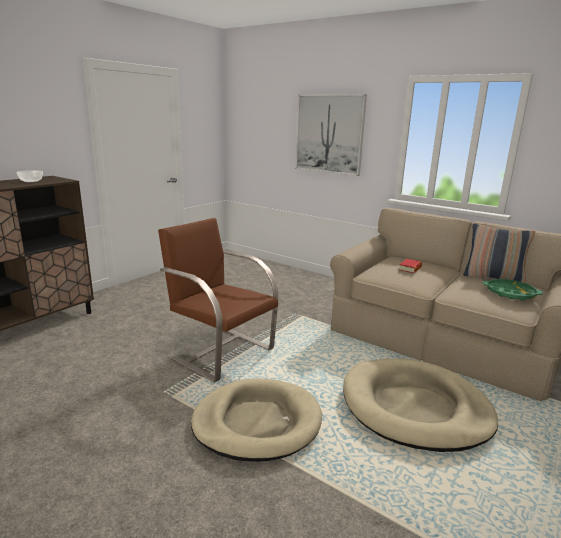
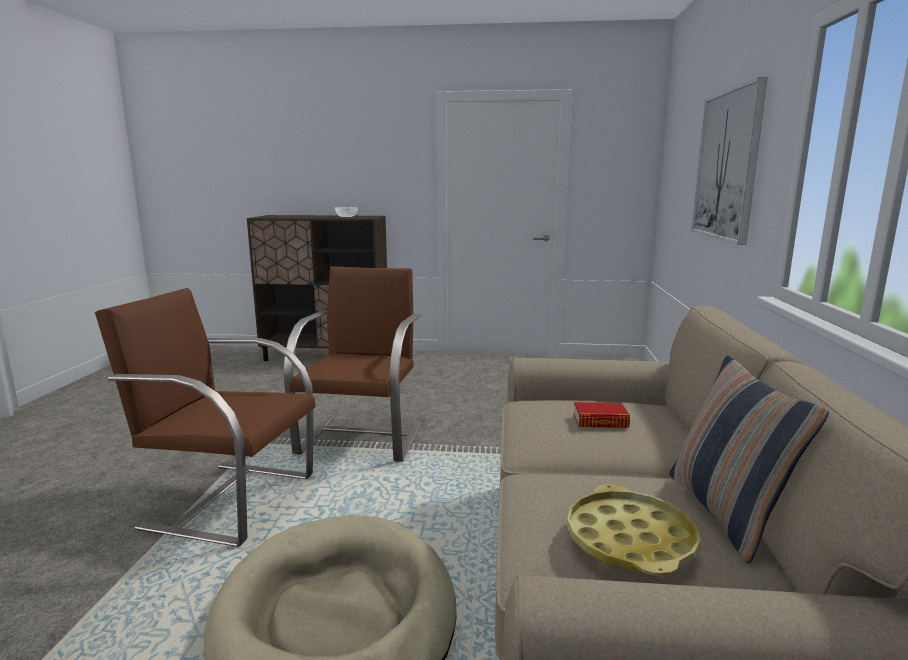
camera: 60 degrees right, 5 degrees down
(257, 422) = (229, 500): beige dog bed -> brown armchair
(510, 293) = (630, 540): green tray -> yellow tray

